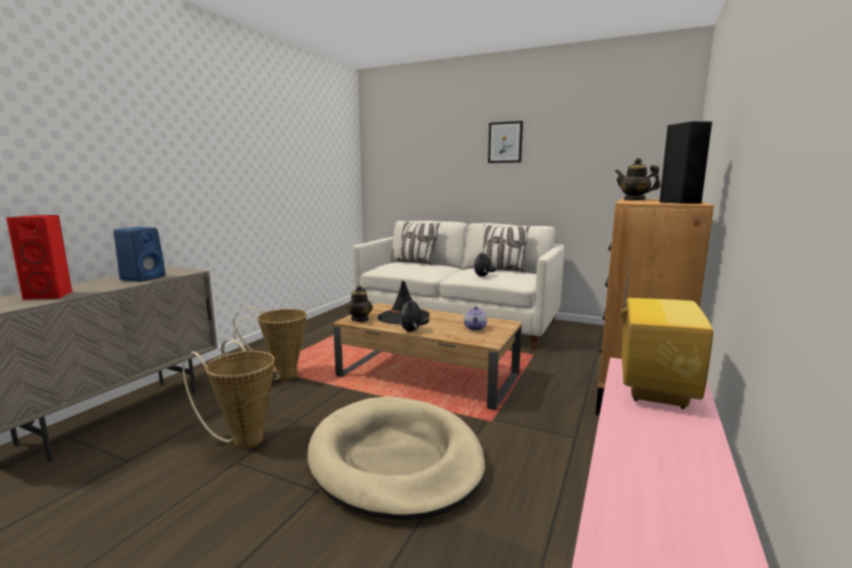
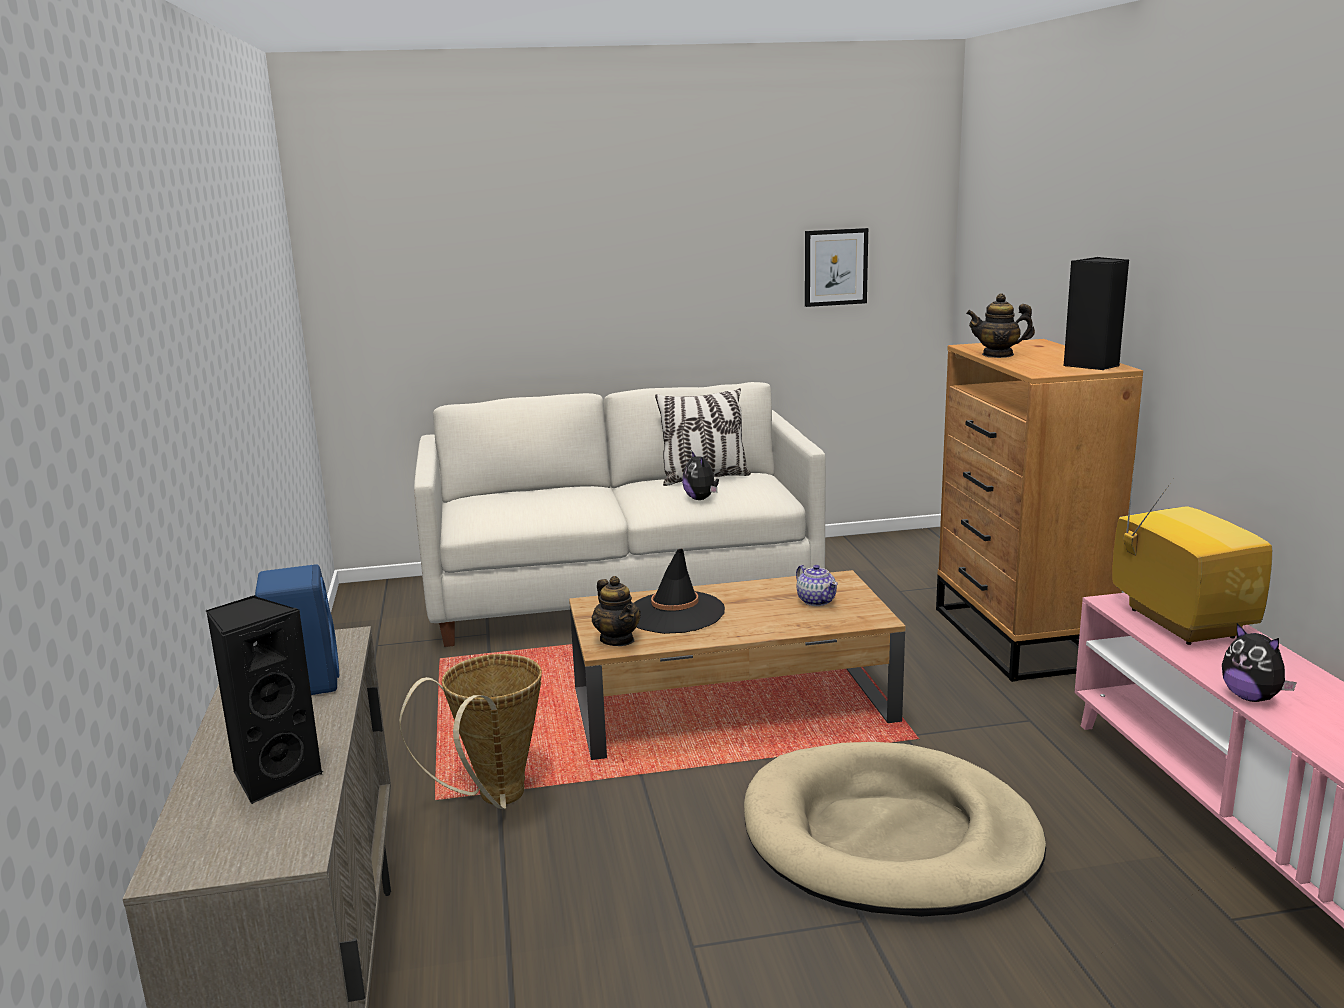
camera: 35 degrees left, 5 degrees up
(51, 295) = (274, 776): red speaker -> black speaker
(243, 439) = (637, 914): basket -> none
(412, 330) = (741, 634): plush toy -> plush toy (1251, 697)
(416, 263) = (519, 492): pillow -> none
(505, 142) = (645, 225): picture -> picture (835, 267)

